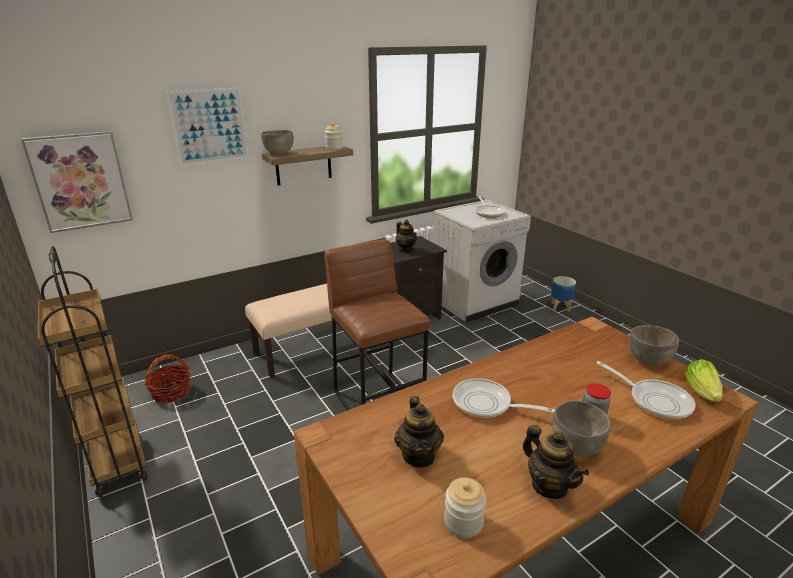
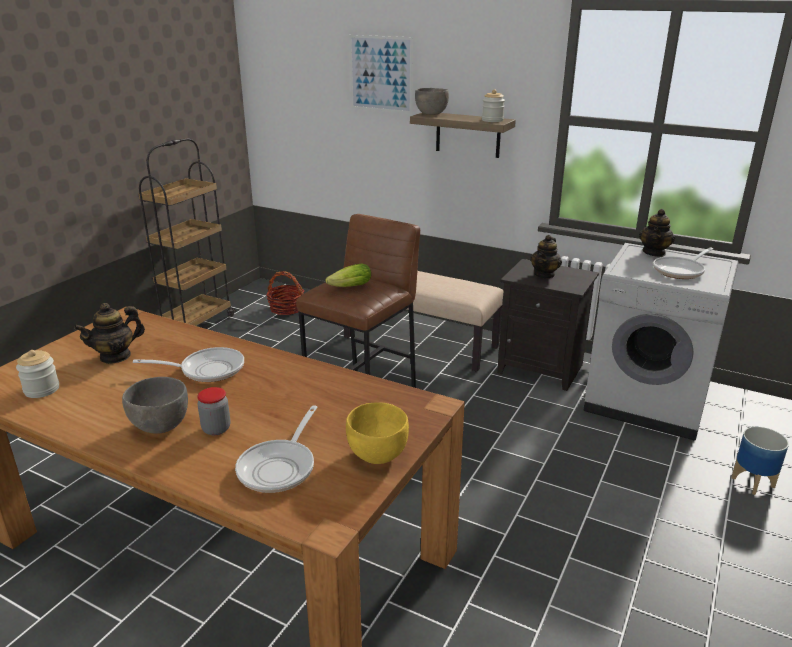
camera: 60 degrees right, 0 degrees up
(80, 181) = (283, 104): picture -> none
(487, 404) = (207, 370): frying pan -> frying pan turned 90 degrees clockwise
(549, 486) = (96, 419): teapot -> teapot (654, 252)
(648, 360) = (378, 455): grey bowl -> yellow bowl
(703, 392) = (324, 504): lettuce -> lettuce (348, 287)

